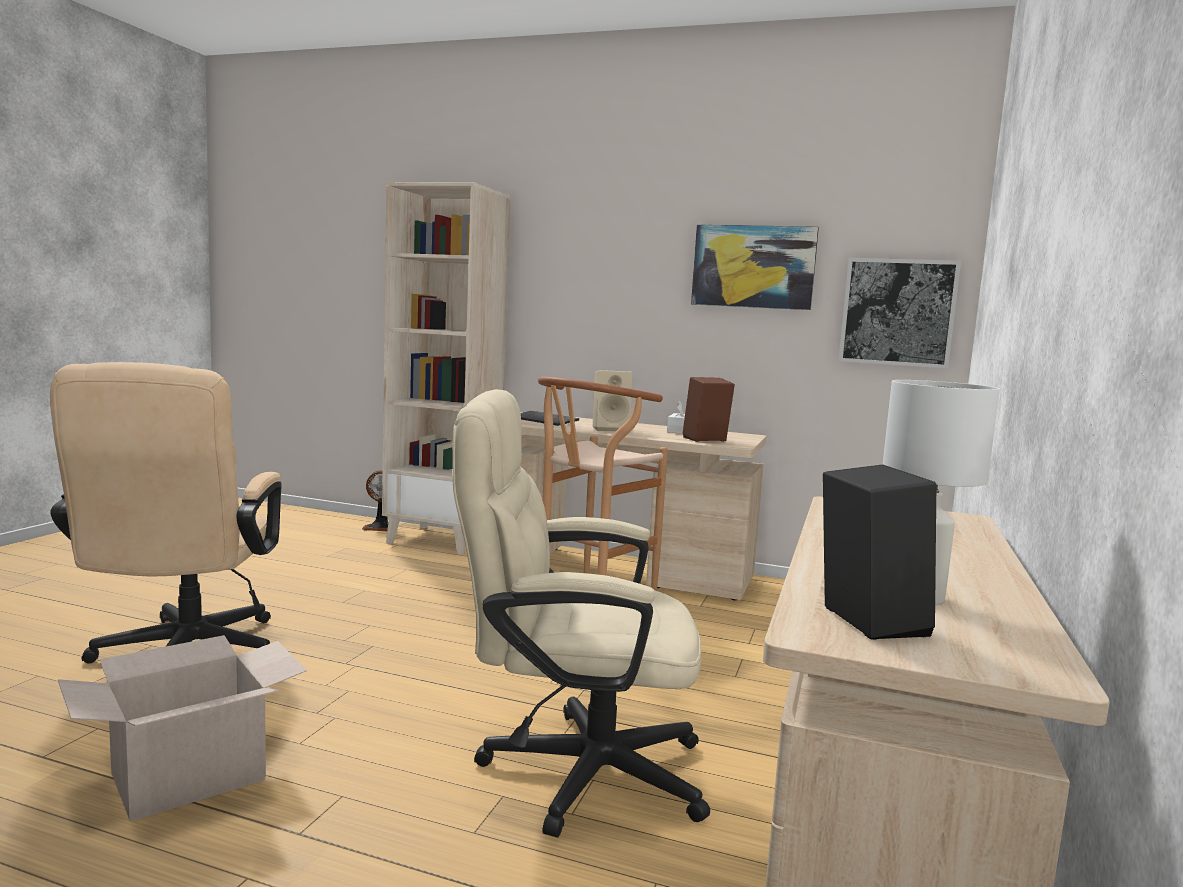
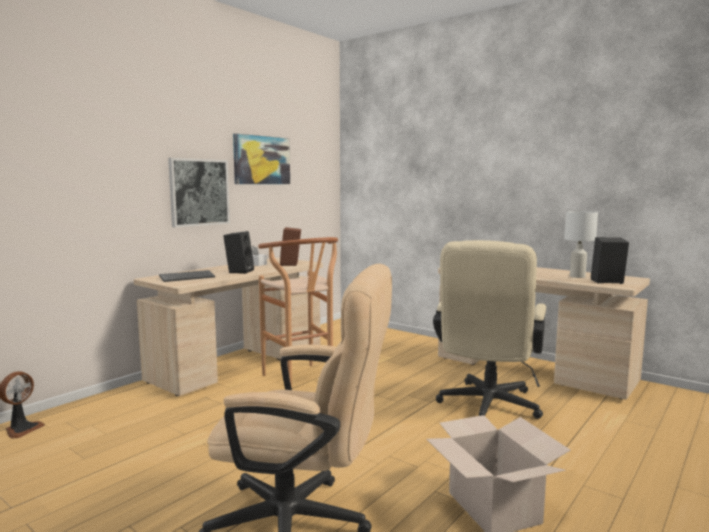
camera: 70 degrees left, 0 degrees up
(442, 540) = (102, 406): beige bookcase -> none
(611, 429) = (239, 271): beige speaker -> black speaker
(897, 312) = (318, 183): picture -> picture (199, 192)

